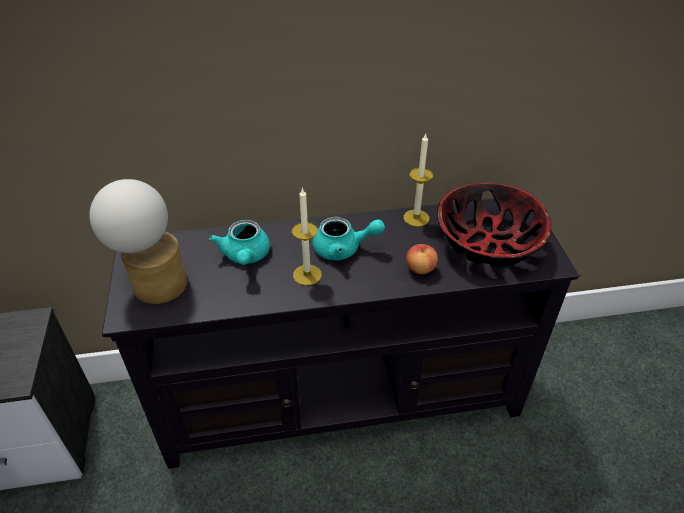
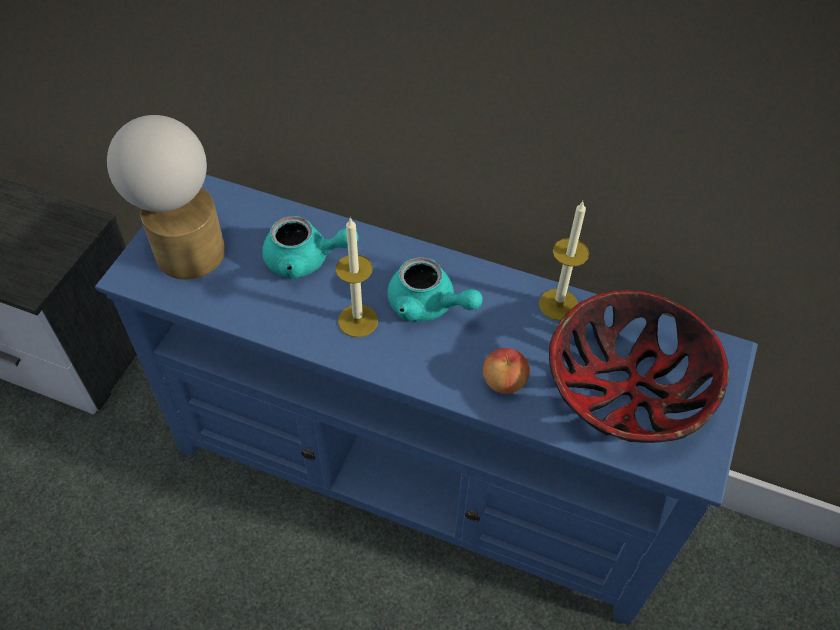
camera: 30 degrees right, 10 degrees up
(245, 256) = (306, 260): turquoise teapot -> turquoise teapot turned 105 degrees counterclockwise
(341, 398) = (417, 475): black tv stand -> blue tv stand

